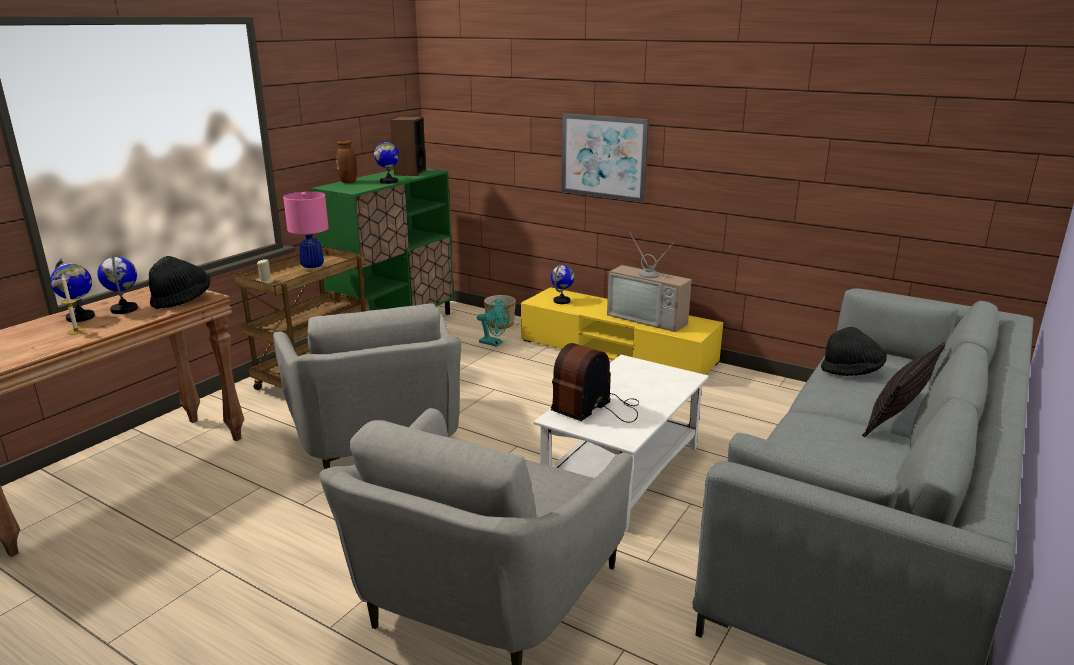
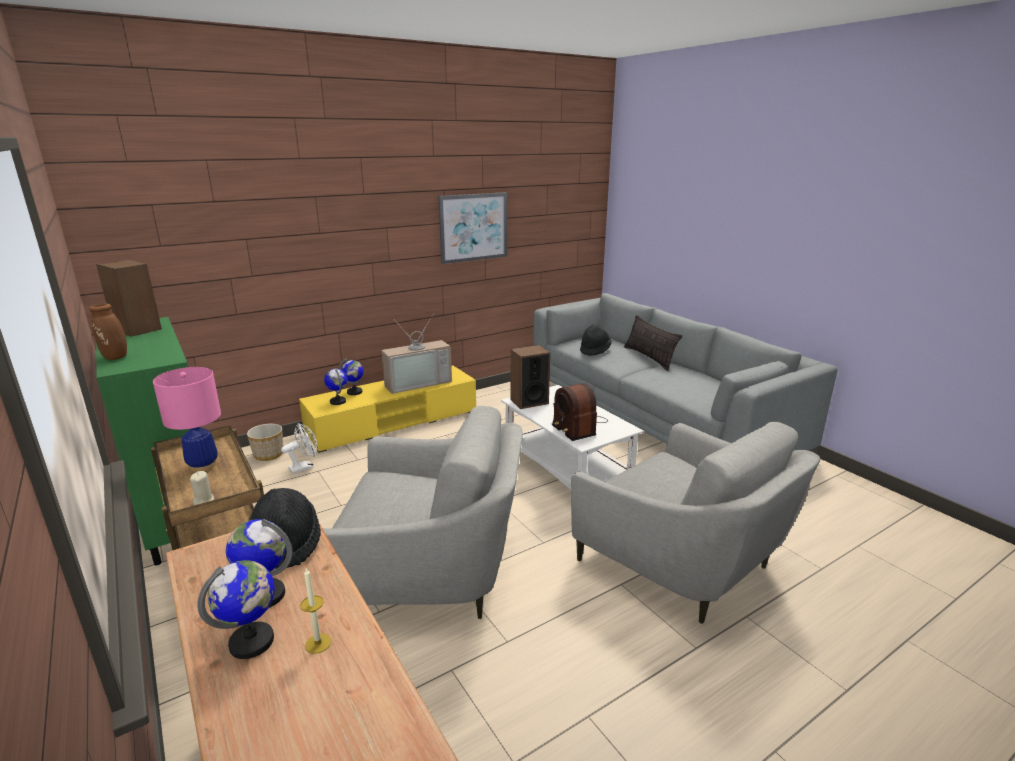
camera: 65 degrees left, 0 degrees up
(388, 182) = (161, 342): globe -> globe (354, 392)
(494, 343) = (304, 467): turquoise fan -> white fan
(604, 157) = (336, 263): picture -> picture (473, 227)
(632, 369) = (529, 401): none -> speaker

